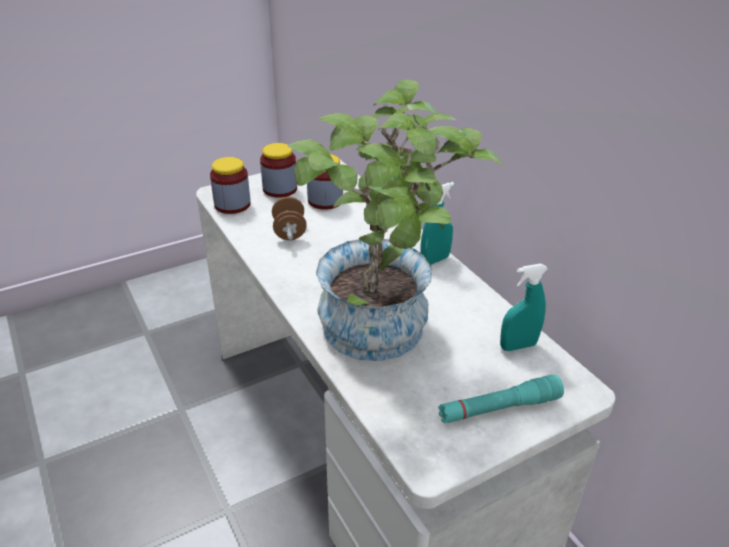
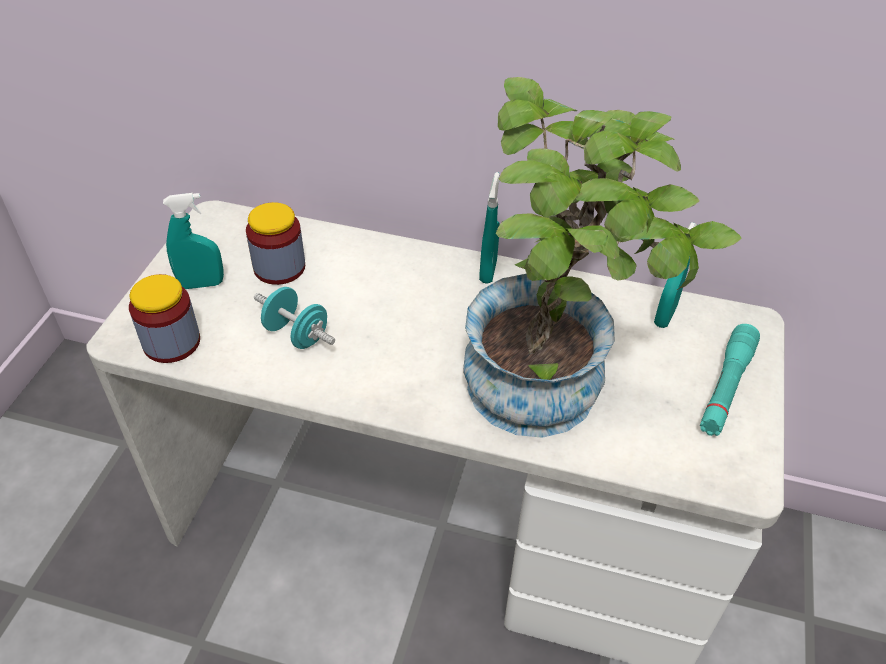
camera: 45 degrees left, 10 degrees up
(280, 189) = (202, 284): jar -> turquoise spray bottle
(289, 232) = (296, 334): brown dumbbell -> turquoise dumbbell

